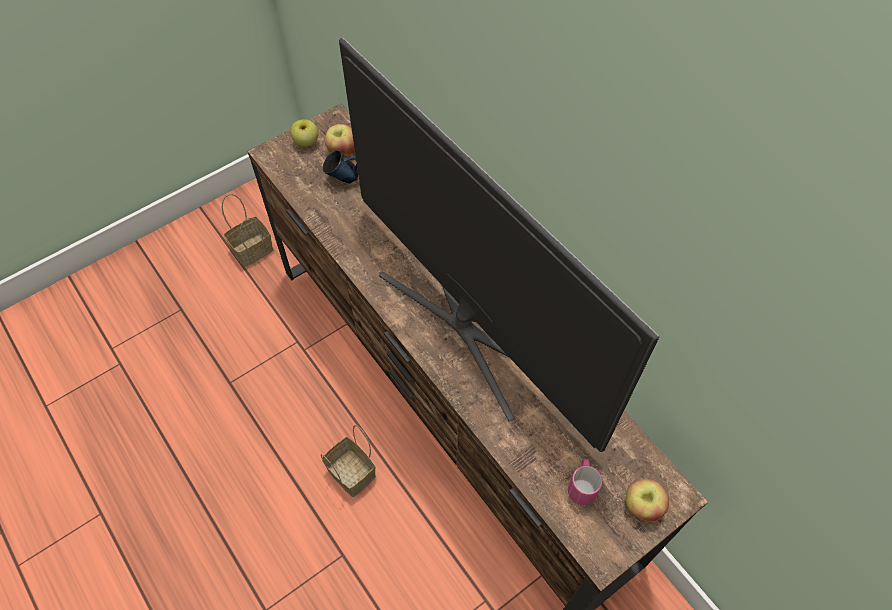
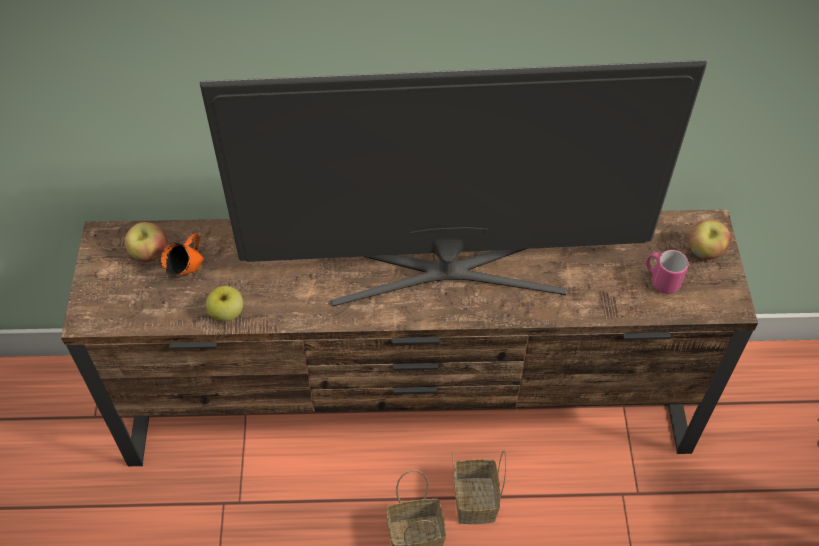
camera: 55 degrees left, 5 degrees down
(253, 249) = (63, 482): basket -> basket (474, 498)
(306, 142) = (105, 278): apple -> apple (227, 313)
(343, 180) = (188, 272): blue mug -> orange mug

